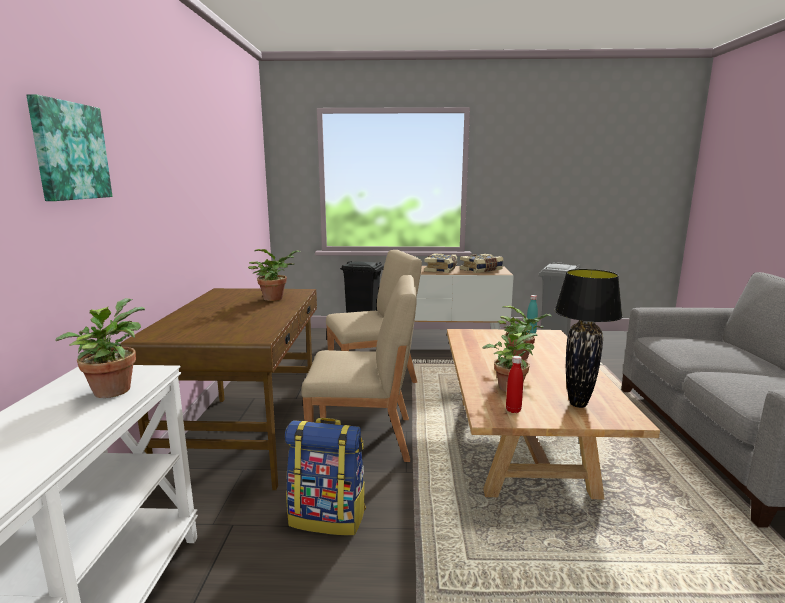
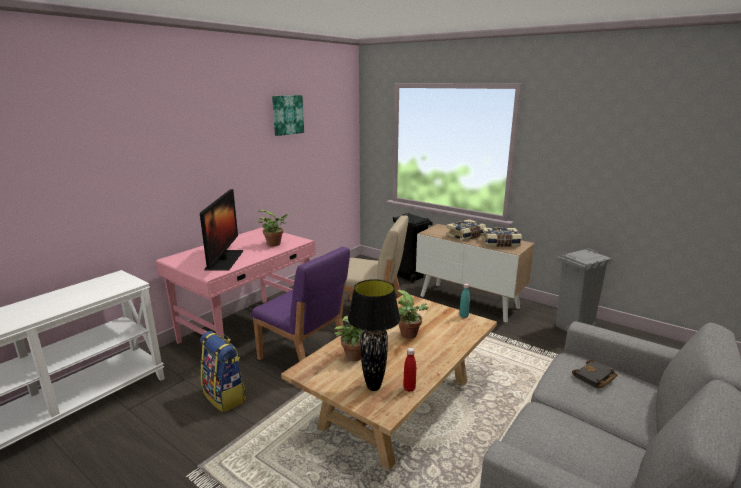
camera: 35 degrees right, 5 degrees up
(69, 151) = (125, 156): picture -> picture (287, 115)
(113, 389) = (106, 289): potted plant -> none
(242, 322) = (224, 260): none -> monitor
(246, 436) = (248, 330): brown desk -> pink desk
(363, 438) = (304, 357): beige chair -> purple chair
(513, 410) = (324, 373): red bottle -> red bottle (409, 388)
(697, 343) = (594, 378): none -> black book

